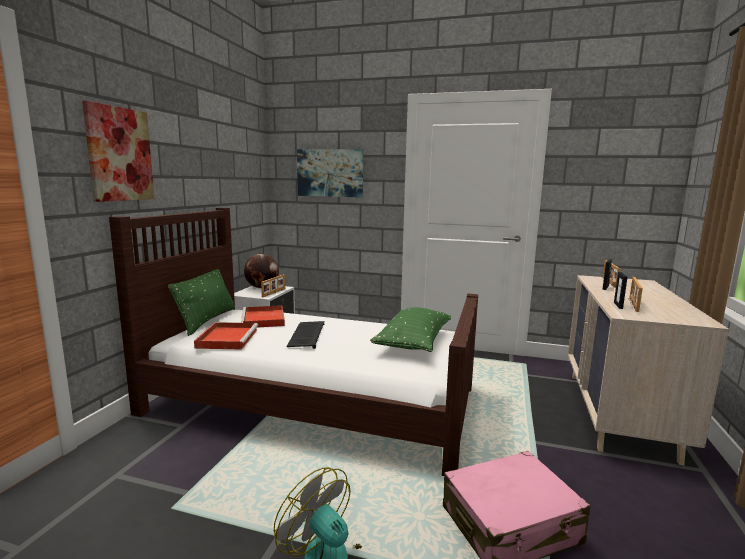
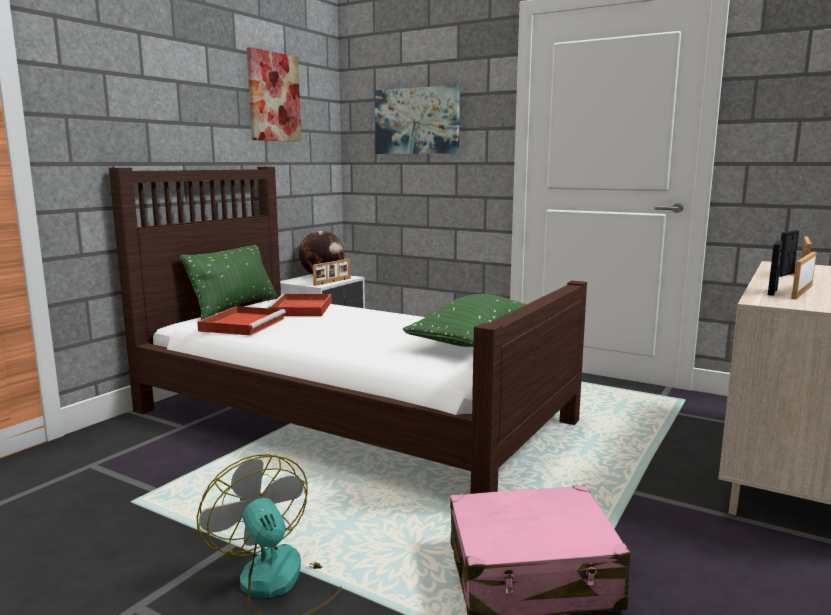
camera: 15 degrees right, 0 degrees up
(119, 154) = (124, 94): picture -> picture (273, 97)
(306, 335) = (340, 327): keyboard -> none

